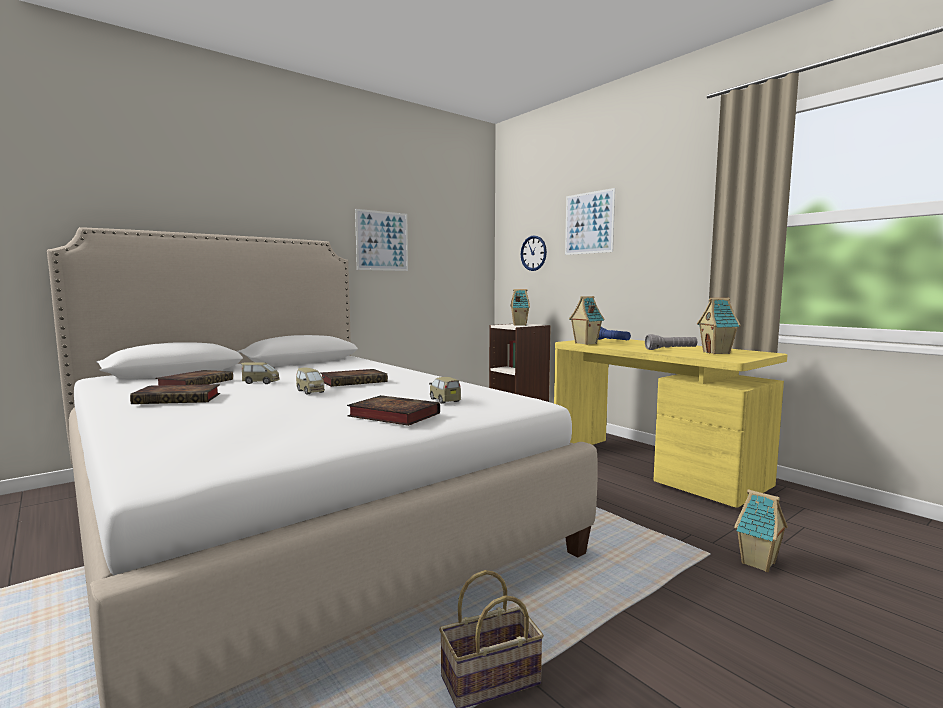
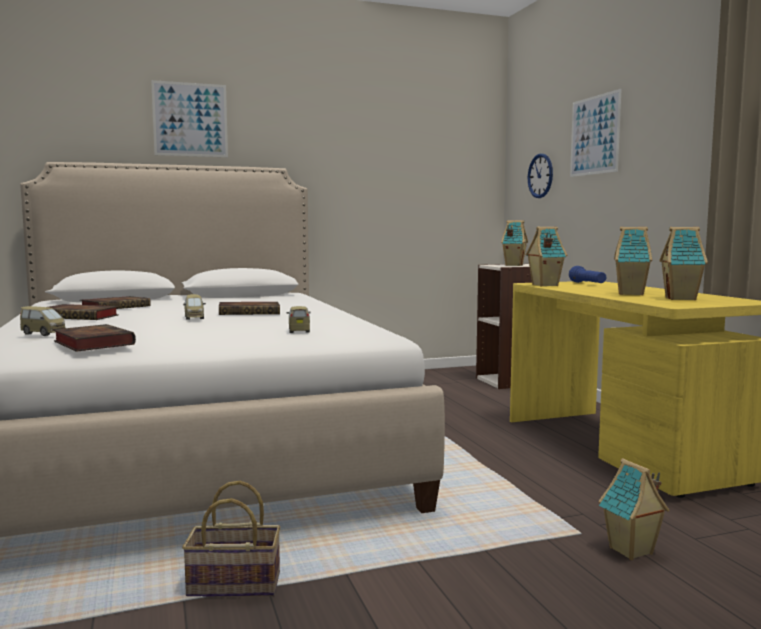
camera: 20 degrees right, 0 degrees up
(261, 382) = (168, 309): toy car -> toy car (43, 333)
(382, 241) = (353, 166): picture -> picture (190, 119)
(391, 415) = (223, 338): book -> book (92, 343)
(671, 349) = (631, 294): grey flashlight -> toy house

